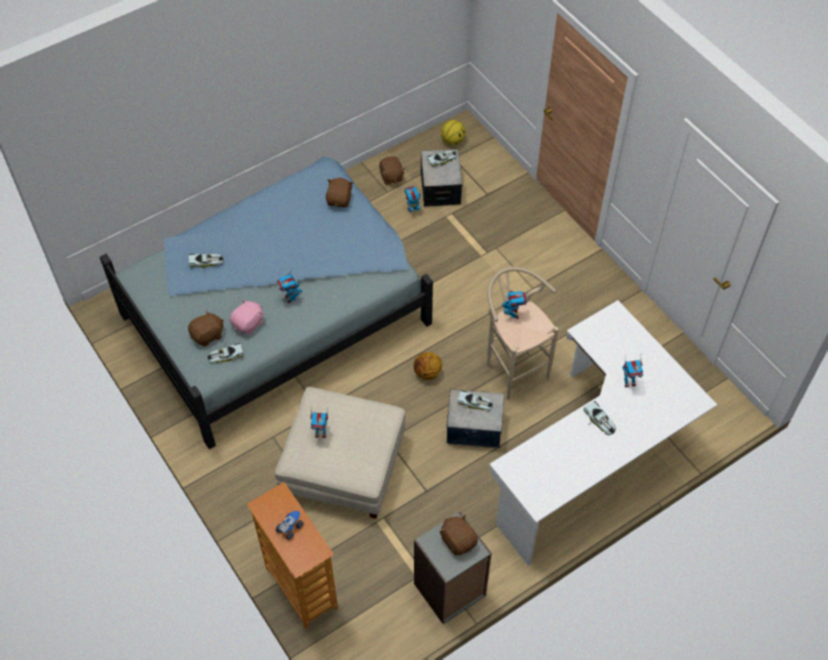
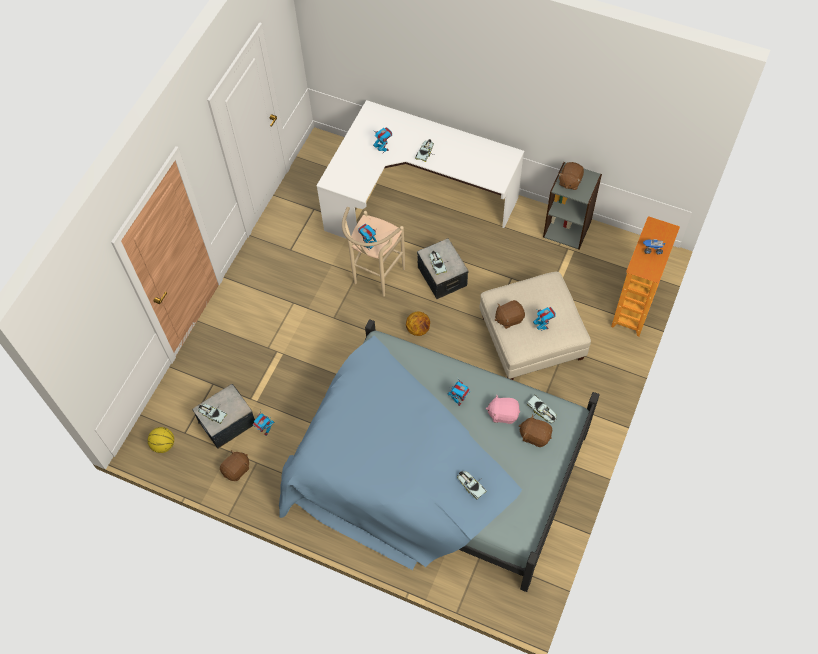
camera: 120 degrees left, 5 degrees up
(339, 200) = (337, 425): brown plush toy -> brown plush toy (509, 318)

